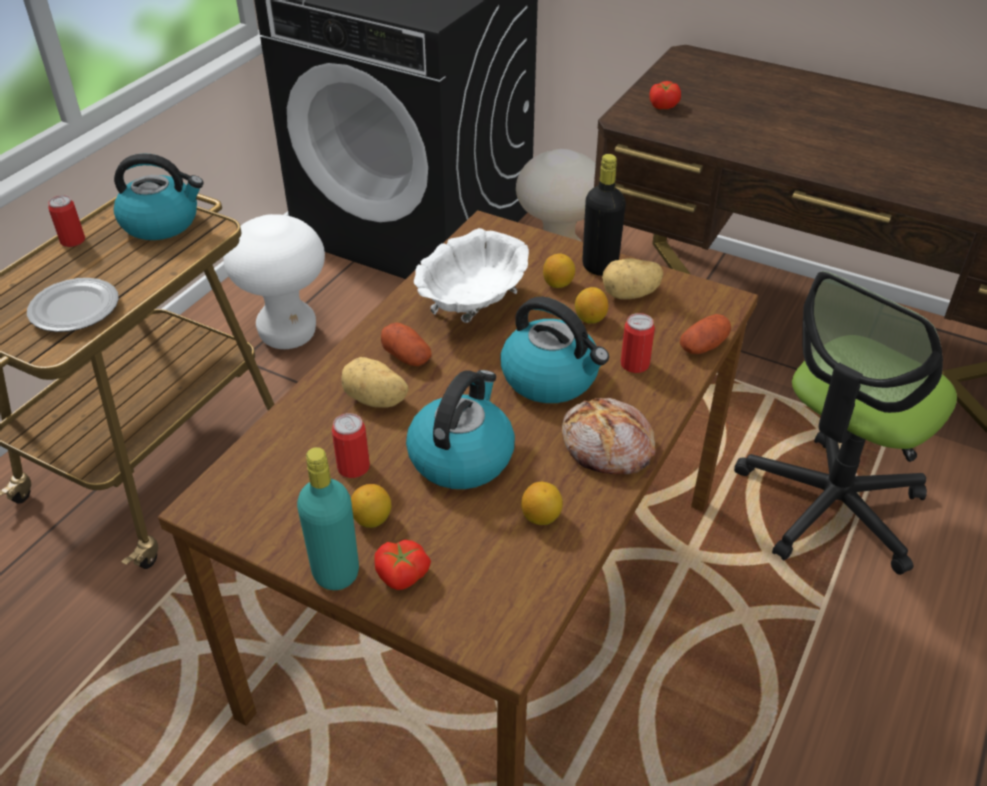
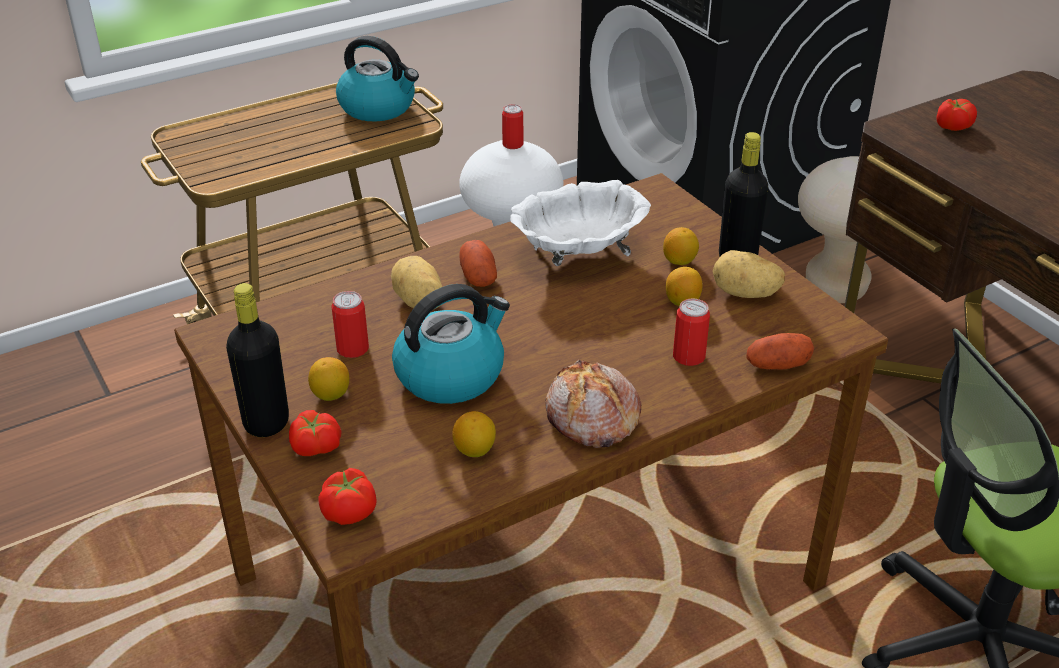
camera: 30 degrees right, 5 degrees down
(72, 240) = (297, 102): can -> can (513, 144)
(74, 309) = (254, 155): plate -> none
(336, 572) = (266, 423): turquoise bottle -> black bottle
(485, 621) = (350, 511): none -> tomato
(551, 378) = (594, 340): kettle -> none

